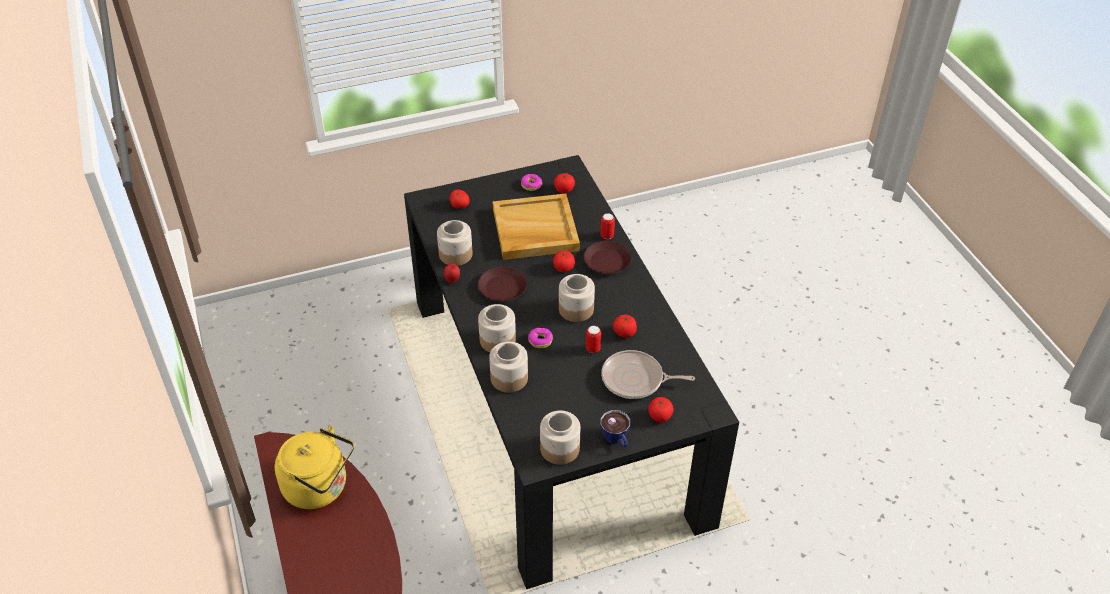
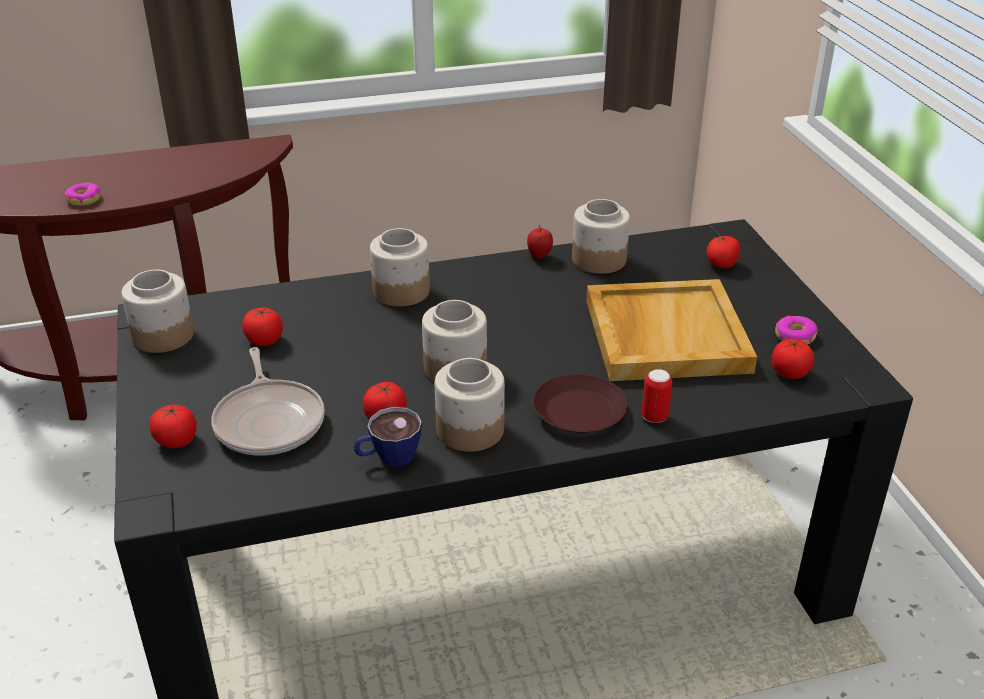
camera: 95 degrees right, 10 degrees down
(320, 487) = (193, 169): yellow kettle -> none
(502, 287) = (518, 299): brown plate -> none
(509, 378) = (320, 299): jar -> jar (471, 430)
(540, 340) = (390, 329): donut -> donut (84, 199)
(563, 268) = (562, 360): tomato -> tomato (264, 340)
(593, 349) = (356, 380): can -> none
(616, 439) = (152, 390): cup -> cup (388, 457)
(635, 379) = (269, 421): frying pan -> frying pan turned 150 degrees clockwise

